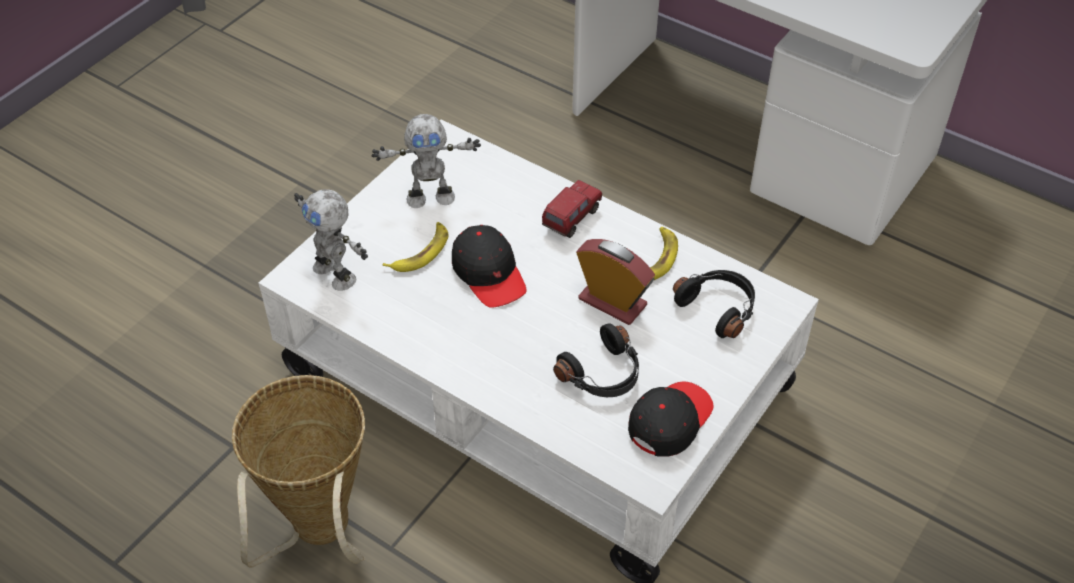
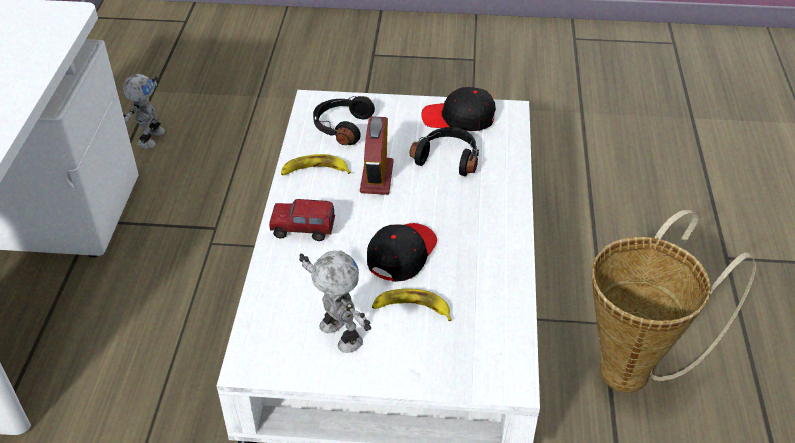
camera: 120 degrees left, 5 degrees down
(336, 273) = (482, 354): toy robot -> toy robot (150, 138)

